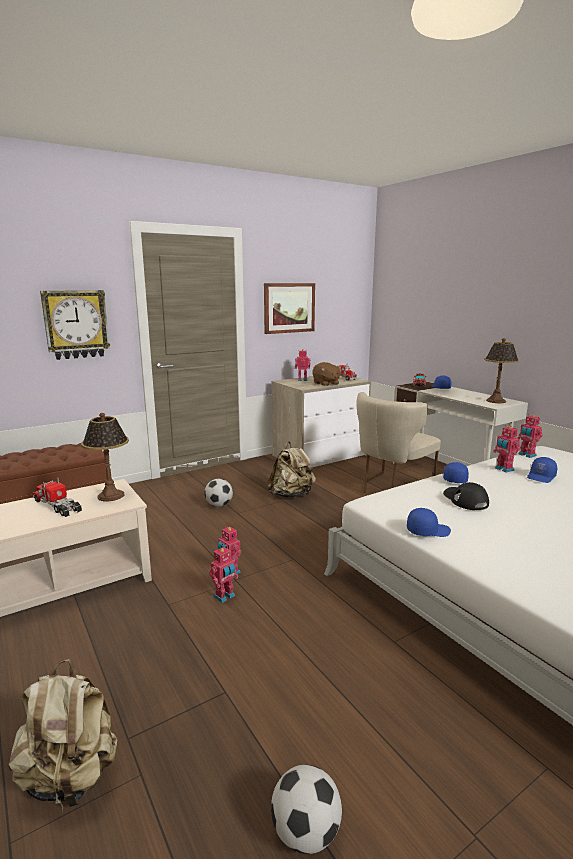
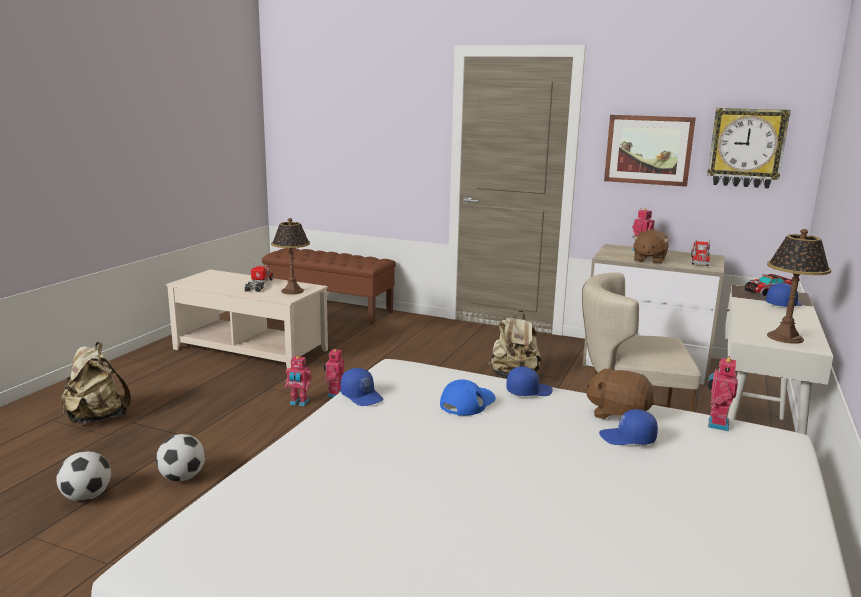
camera: 55 degrees right, 0 degrees up
(76, 324) = (396, 146): wall clock -> wall clock (746, 148)
(219, 505) = (440, 356): football -> football (182, 478)
(465, 499) = (467, 402): black cap -> blue cap
(503, 469) = (618, 414): toy robot -> brown plush toy

